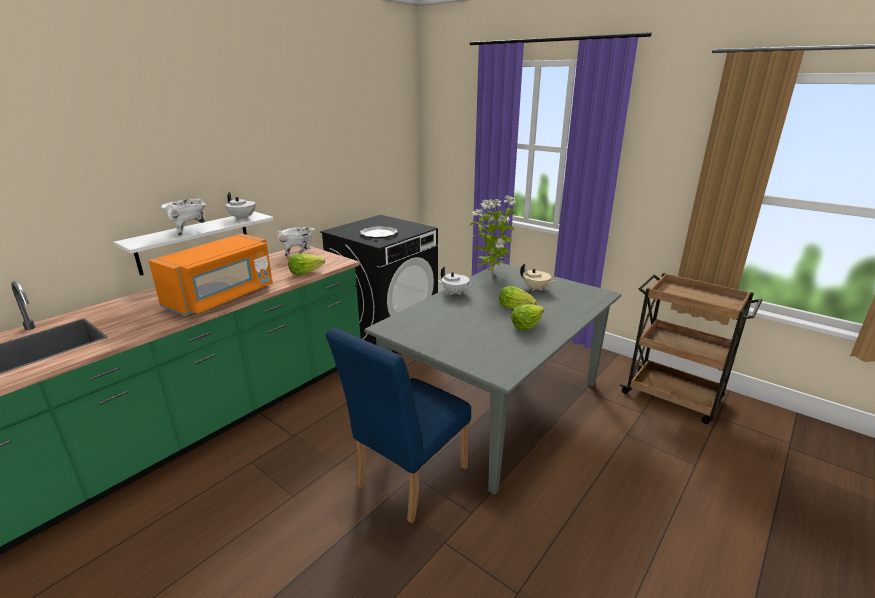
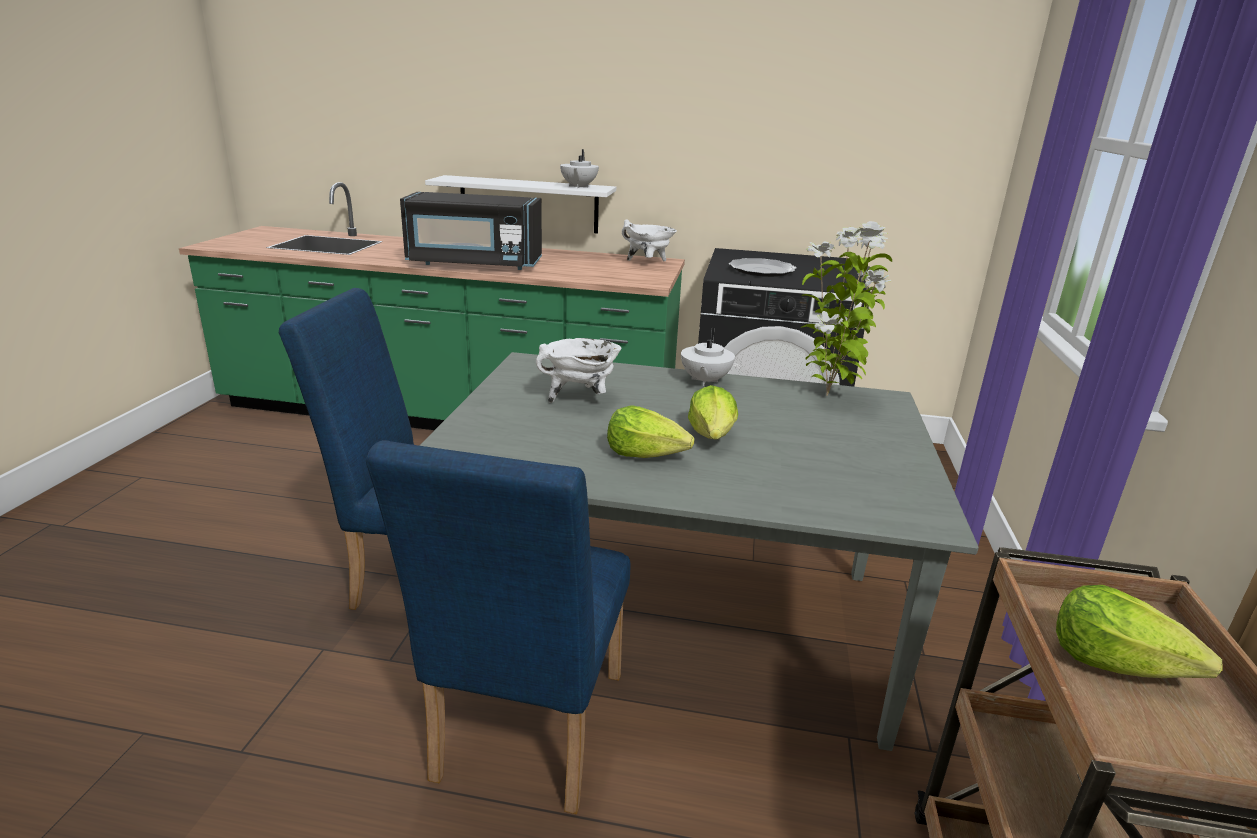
camera: 60 degrees right, 0 degrees up
(189, 230) = (506, 182): white cooking pot -> white cooking pot (580, 398)
(222, 297) = (474, 263): orange microwave -> black microwave
(305, 272) = (589, 276): lettuce -> lettuce (1115, 662)
(536, 289) = (830, 442): beige teapot -> none
(551, 475) = (524, 737): none -> blue chair

